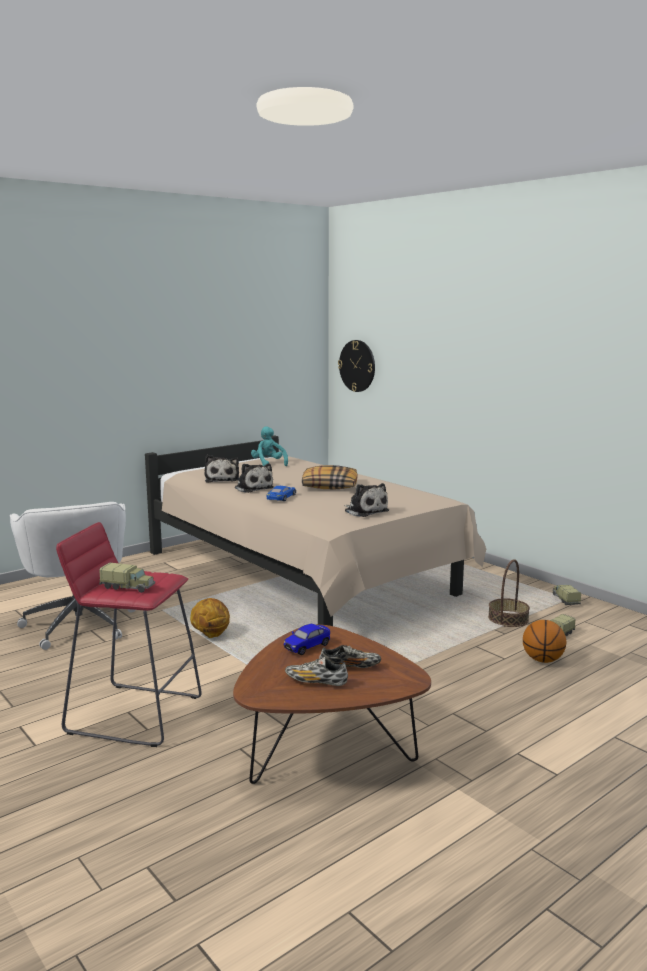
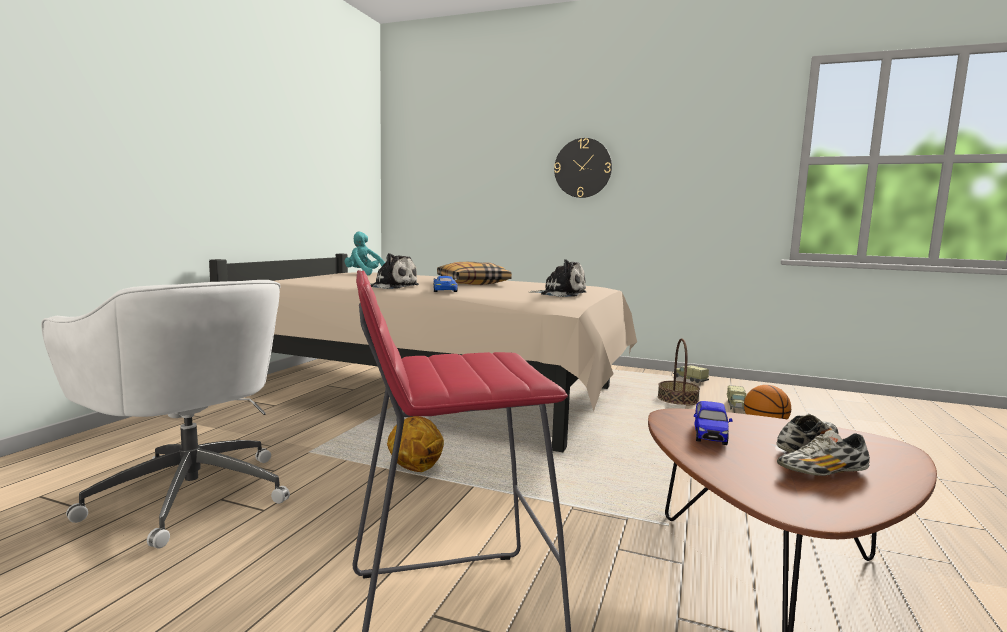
camera: 30 degrees left, 5 degrees down
(128, 587) = (476, 372): toy truck -> none
(222, 479) = (336, 283): plush toy -> none
(357, 366) = (421, 184): wall clock -> wall clock (582, 168)

